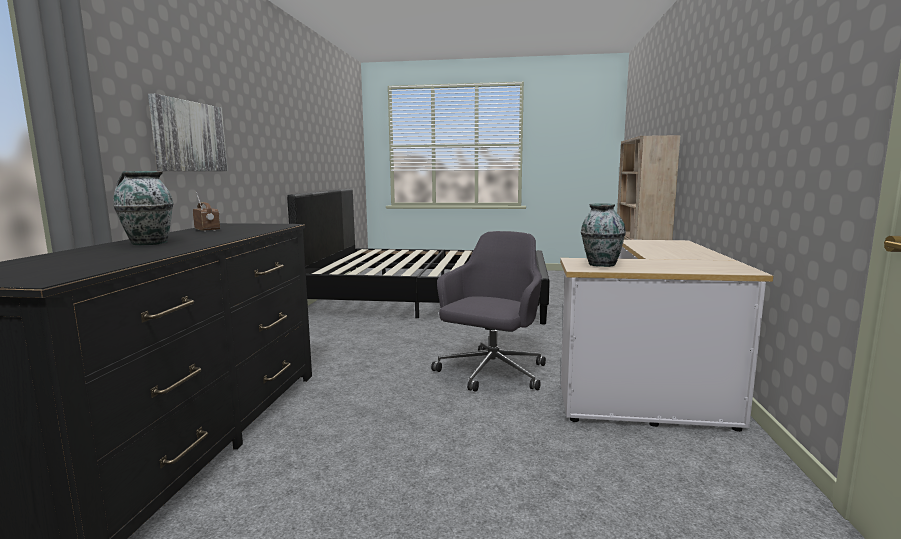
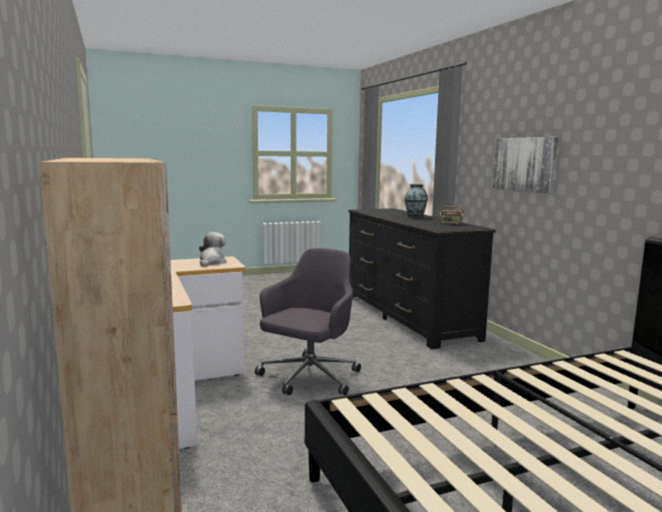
camera: 150 degrees right, 0 degrees up
(491, 373) = (308, 378): grey office chair -> grey office chair turned 150 degrees counterclockwise
(601, 264) = (211, 262): vase -> plush toy

